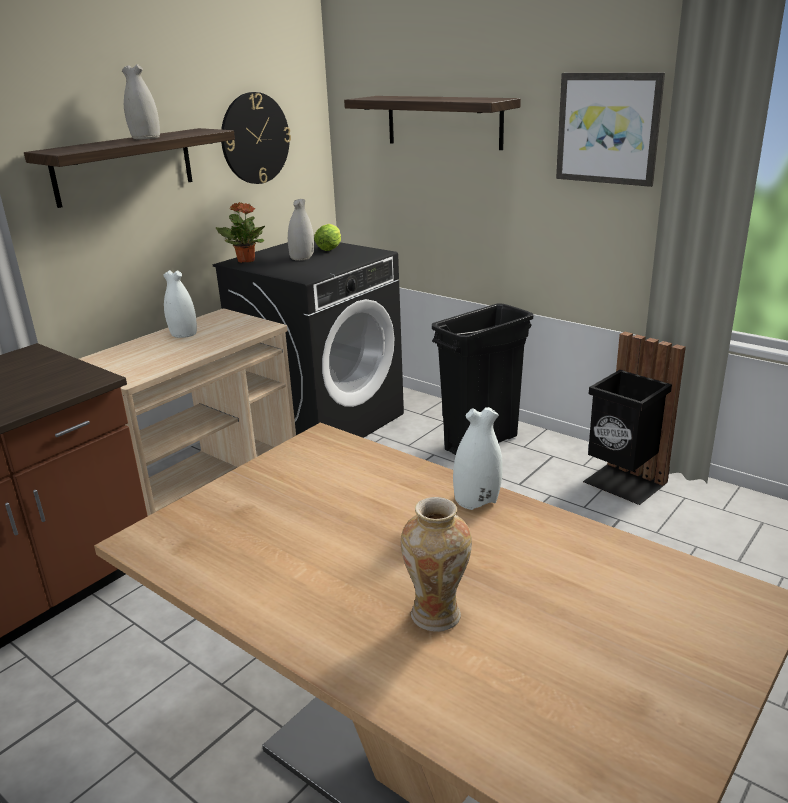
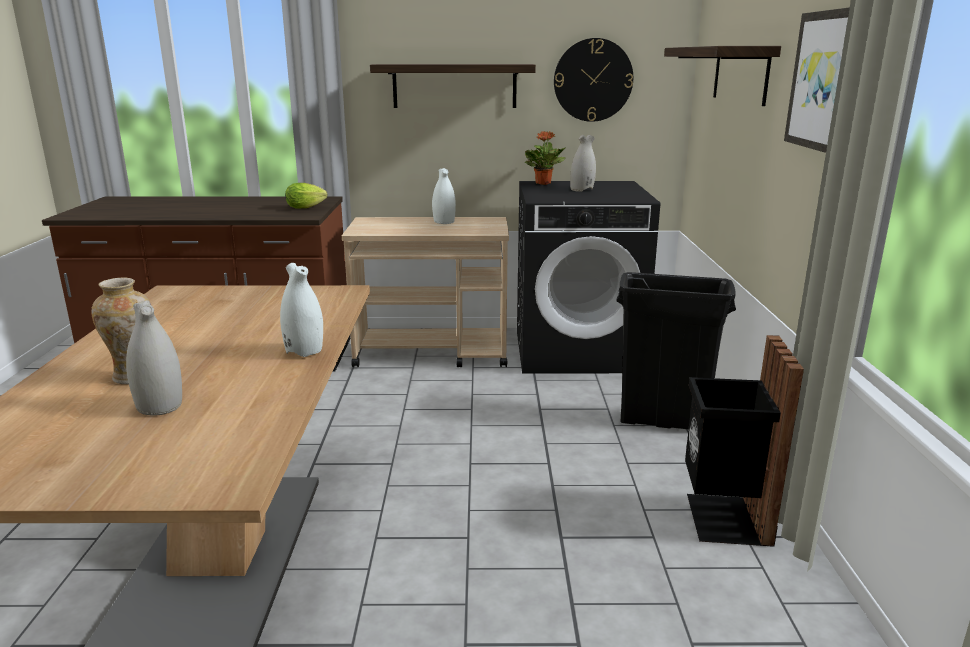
camera: 50 degrees right, 5 degrees down
(145, 138) = (463, 63): white vase -> white vase (160, 406)
(330, 248) = (621, 189): lettuce -> lettuce (307, 207)

